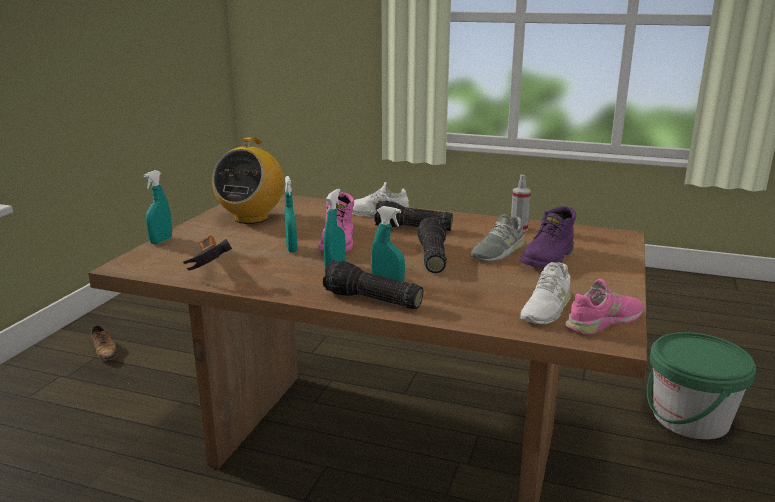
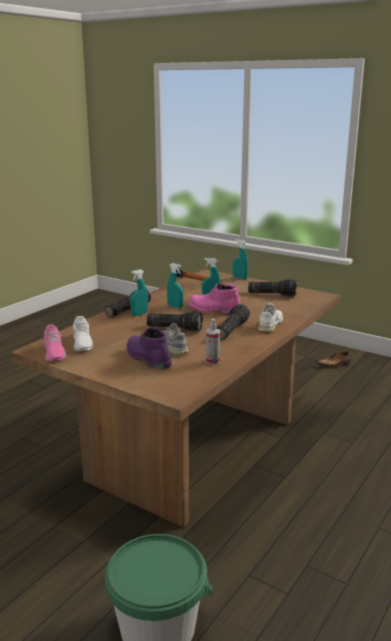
camera: 105 degrees right, 0 degrees up
(251, 218) = (272, 294): radio -> flashlight
(545, 308) = (82, 342): white shoe -> white shoe turned 150 degrees counterclockwise

